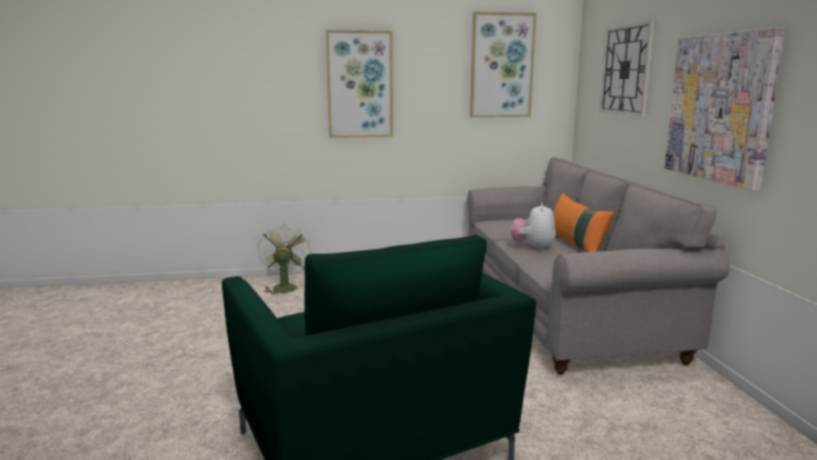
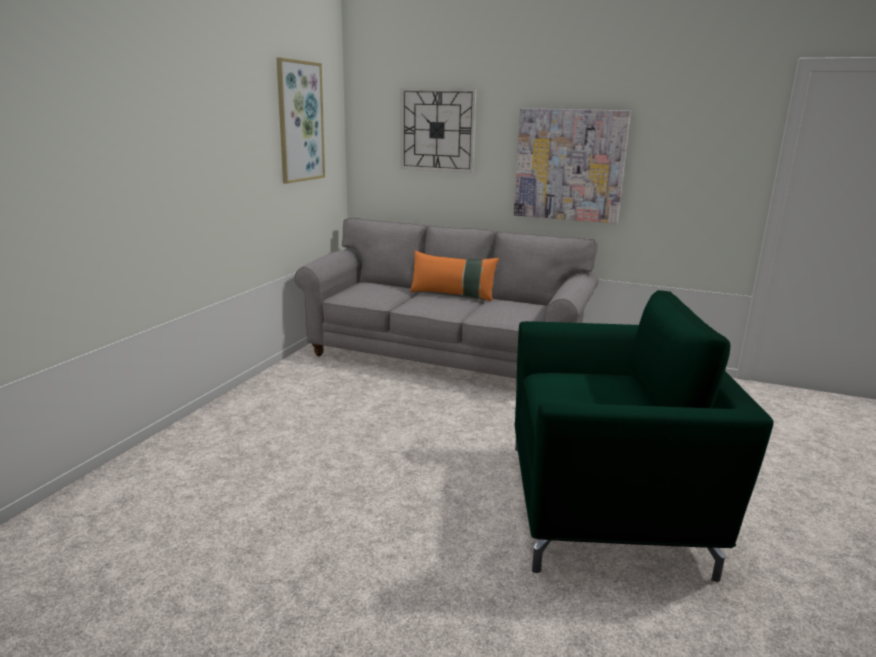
camera: 60 degrees left, 5 degrees up
(285, 287) = (177, 459): green fan -> none
(360, 84) = (185, 151): picture -> none
(533, 248) = (439, 306): plush toy -> none

